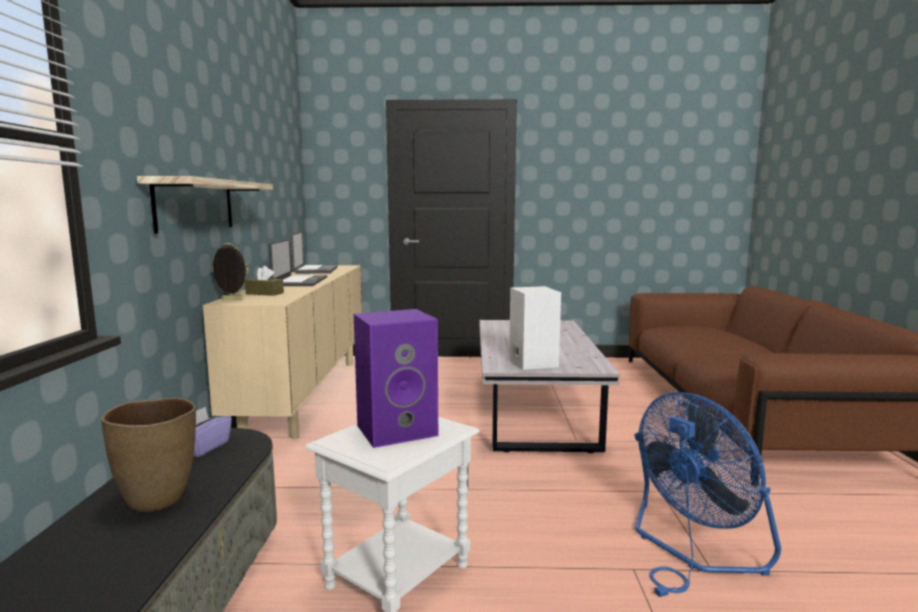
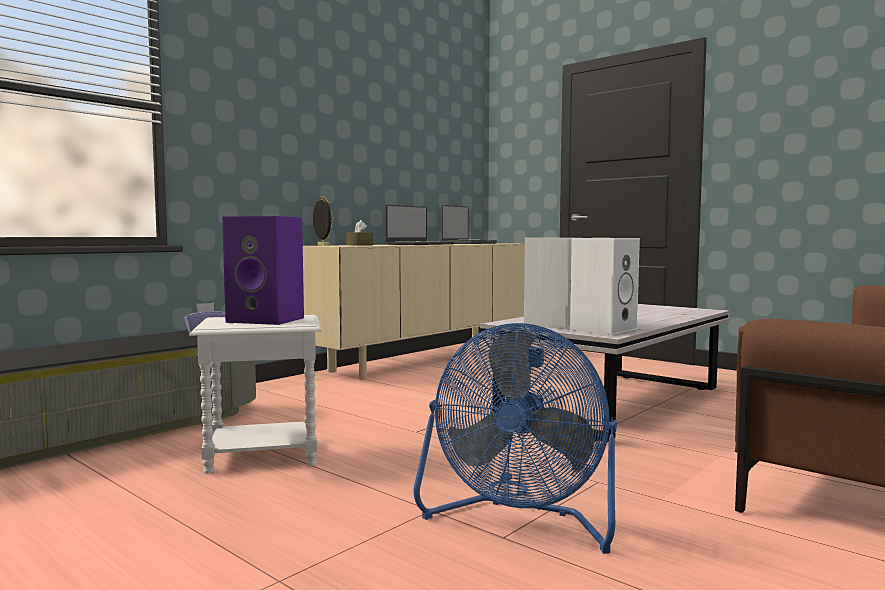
camera: 40 degrees right, 5 degrees down
(158, 499) = (131, 344): brown vase -> none
(195, 205) = (299, 164): shelf -> none
(579, 362) = (603, 329): none -> white speaker
(684, 548) = (515, 517): blue fan -> blue fan turned 105 degrees clockwise

